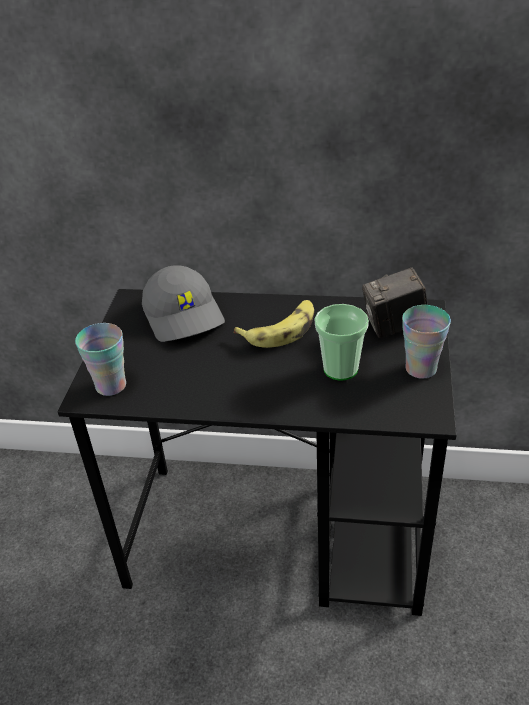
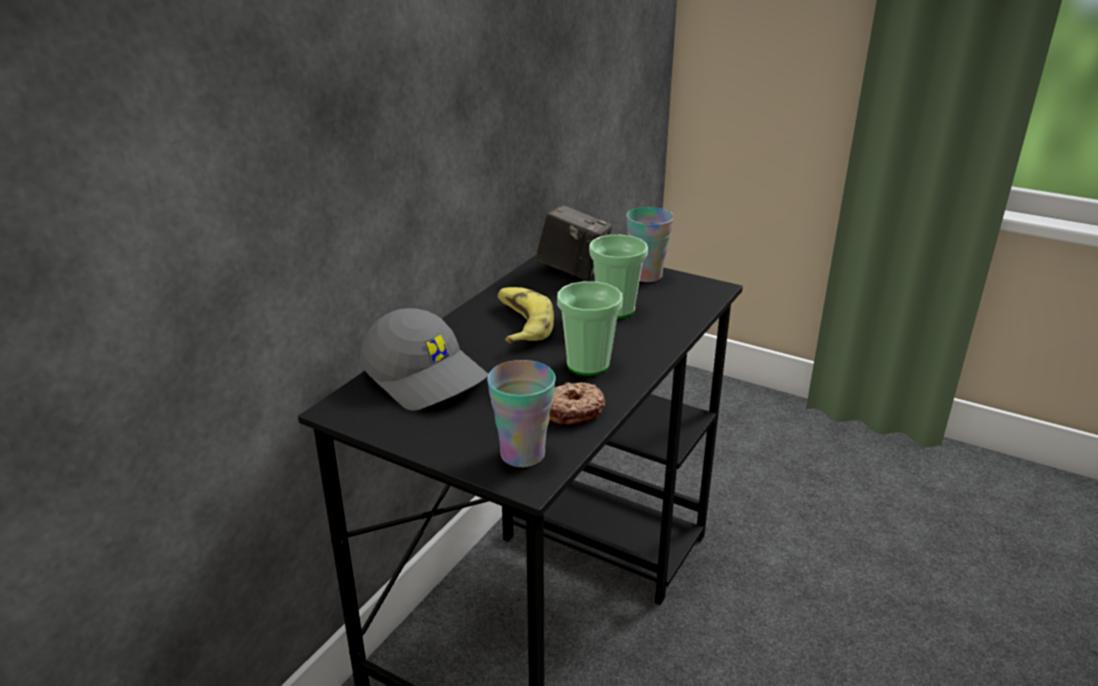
camera: 70 degrees left, 10 degrees down
(172, 391) = (572, 411): none -> donut
(185, 315) = (426, 375): grey cap -> grey cap turned 45 degrees clockwise
(240, 380) = (588, 364): none -> cup
(394, 326) = (573, 271): camera -> camera turned 75 degrees counterclockwise

